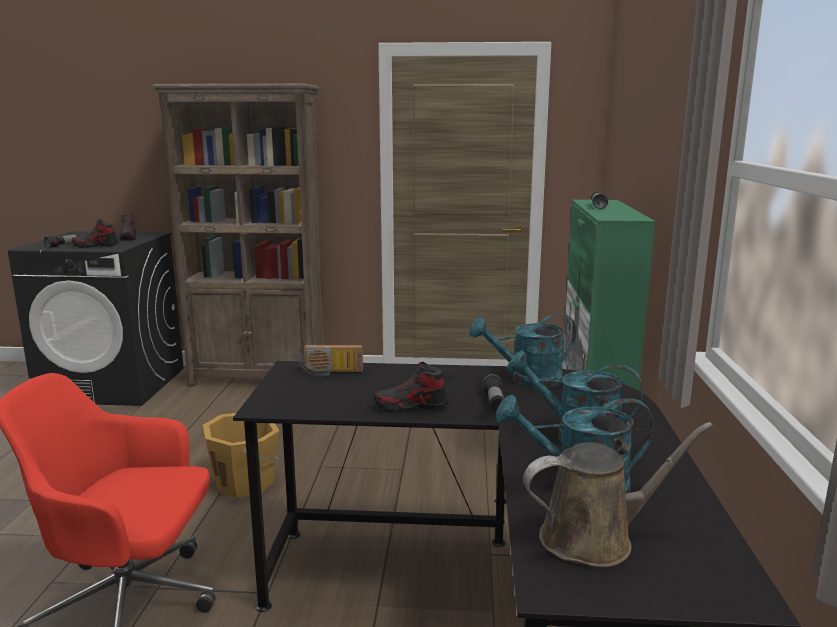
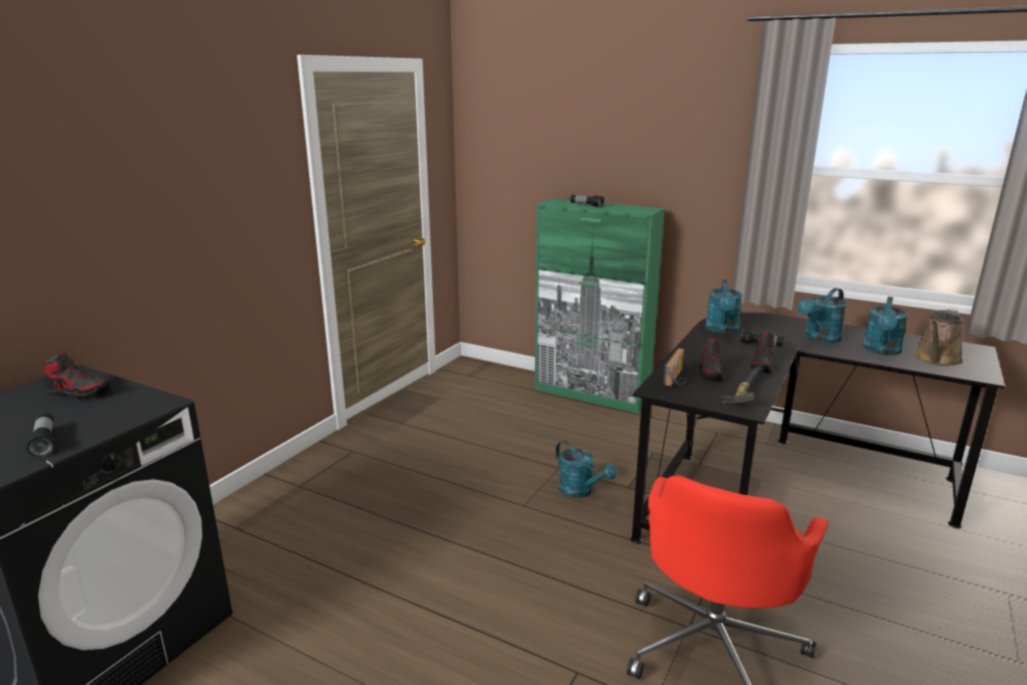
camera: 65 degrees left, 5 degrees up
(96, 246) = (107, 417): shoe -> shoe (710, 373)
(246, 482) = (523, 552): orange bucket -> none
(259, 378) = (258, 506): brown bookcase -> none
(308, 403) = (743, 393): none -> hammer
(365, 489) = (581, 491): none -> turquoise watering can
(595, 538) = (936, 359): brown watering can -> brown watering can turned 150 degrees counterclockwise

